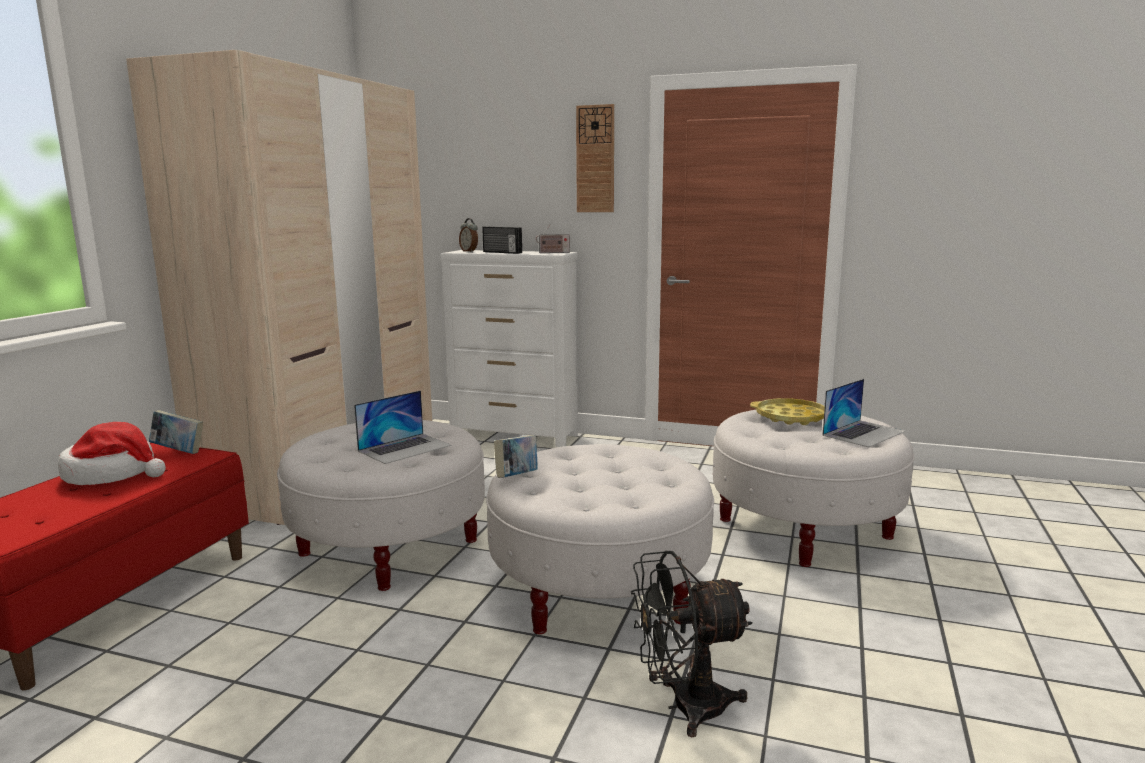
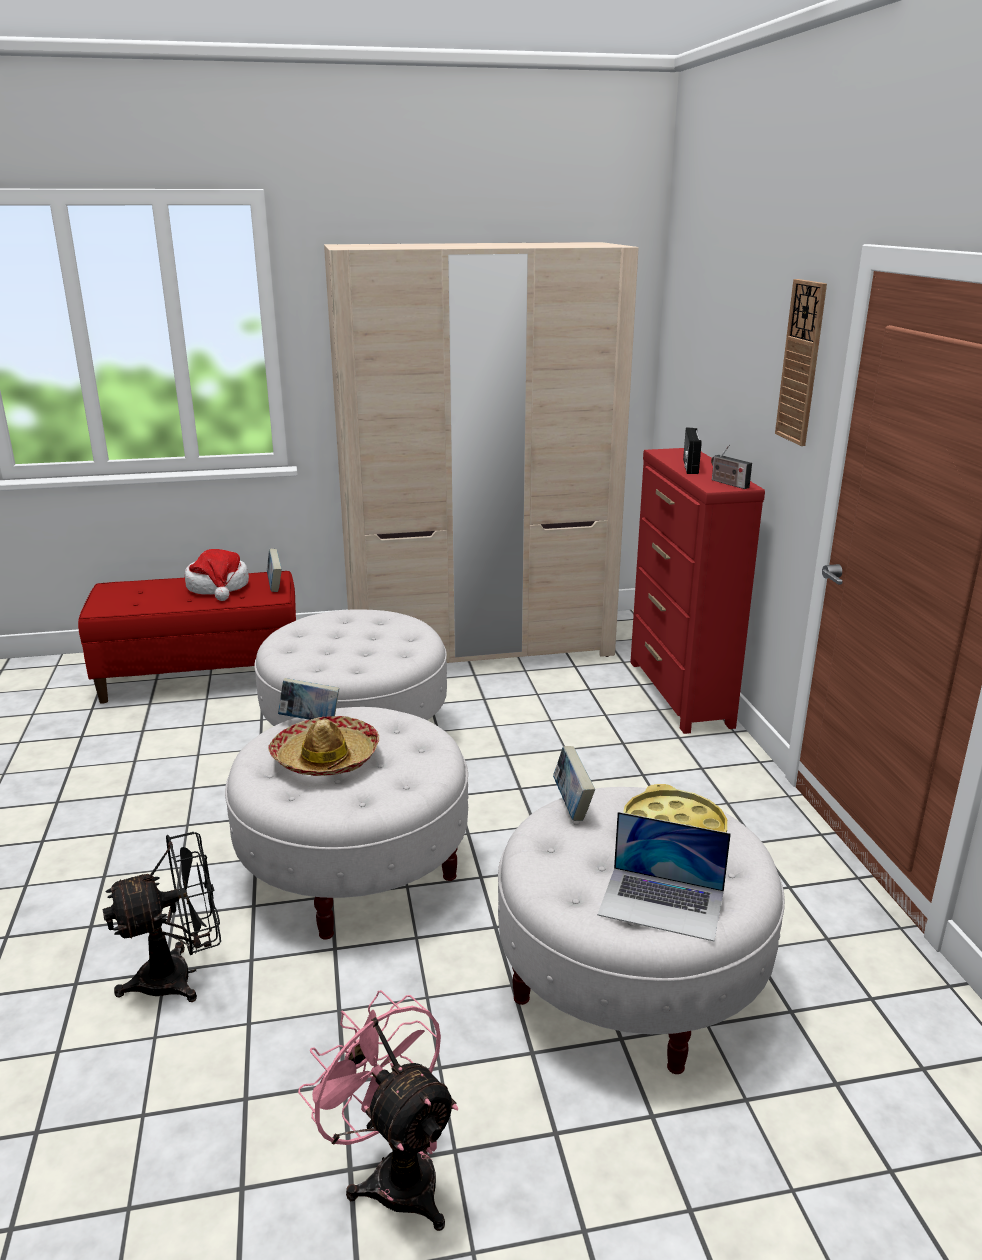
camera: 60 degrees right, 10 degrees up
(405, 448) = (345, 653): laptop -> none
(469, 251) = (675, 454): alarm clock -> none
(514, 435) = (679, 694): white dresser -> red dresser
(593, 481) = (326, 758): none -> hat
(684, 707) = (180, 976): black fan -> black fan turned 105 degrees clockwise
(740, 431) = (572, 805): none -> book
(956, 645) = (394, 1173): none -> pink fan

